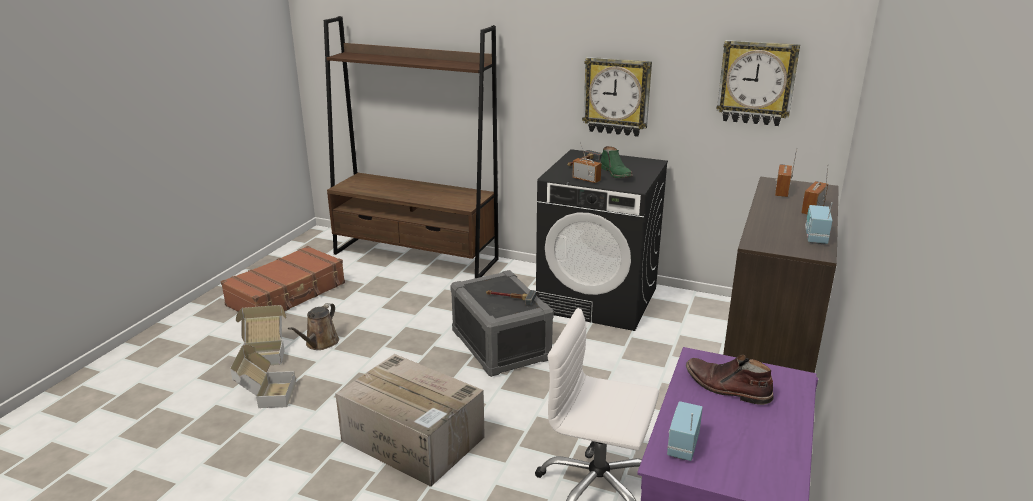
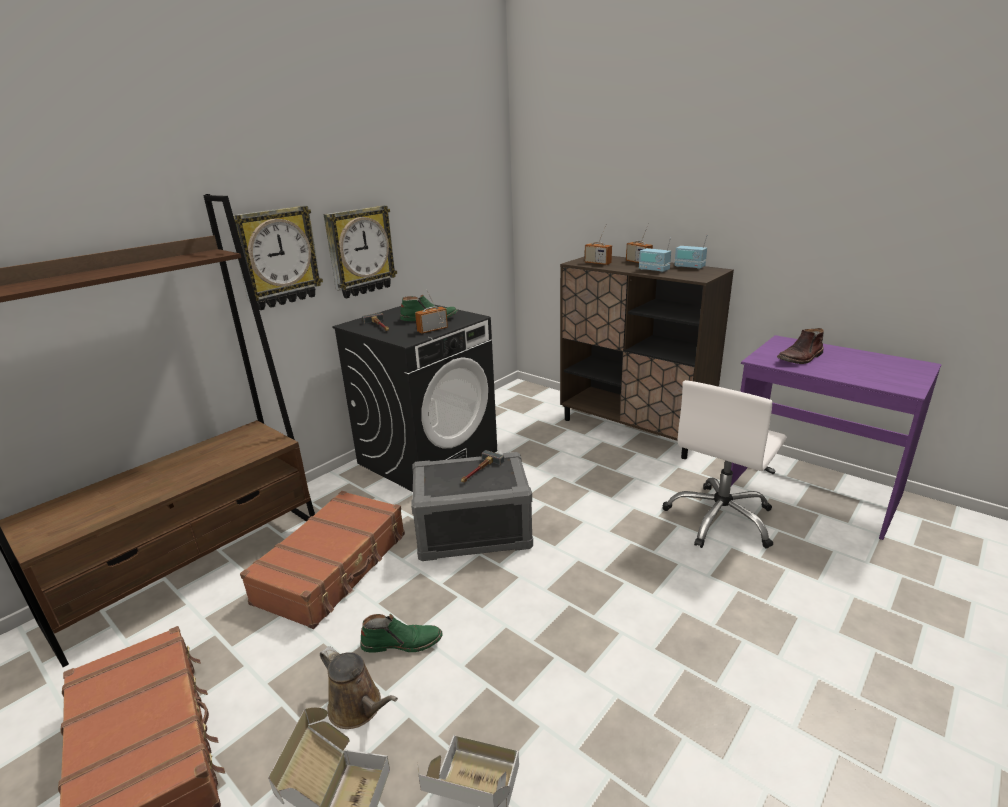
camera: 70 degrees left, 0 degrees up
(373, 344) = (402, 642): none -> green boot
(414, 439) = (629, 625): cardboard box -> none
(434, 301) = (334, 567): none -> brown suitcase
(682, 445) = (882, 381): radio -> radio (653, 270)
(756, 83) = (459, 207): wall clock -> wall clock (277, 257)

